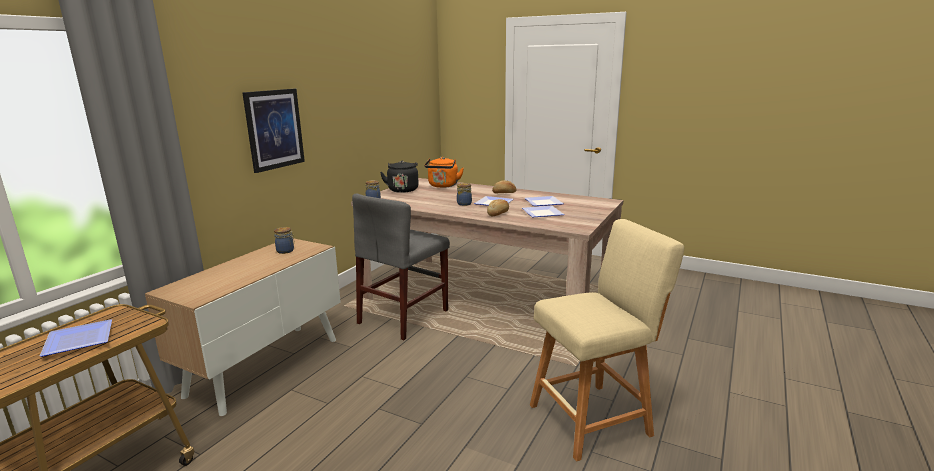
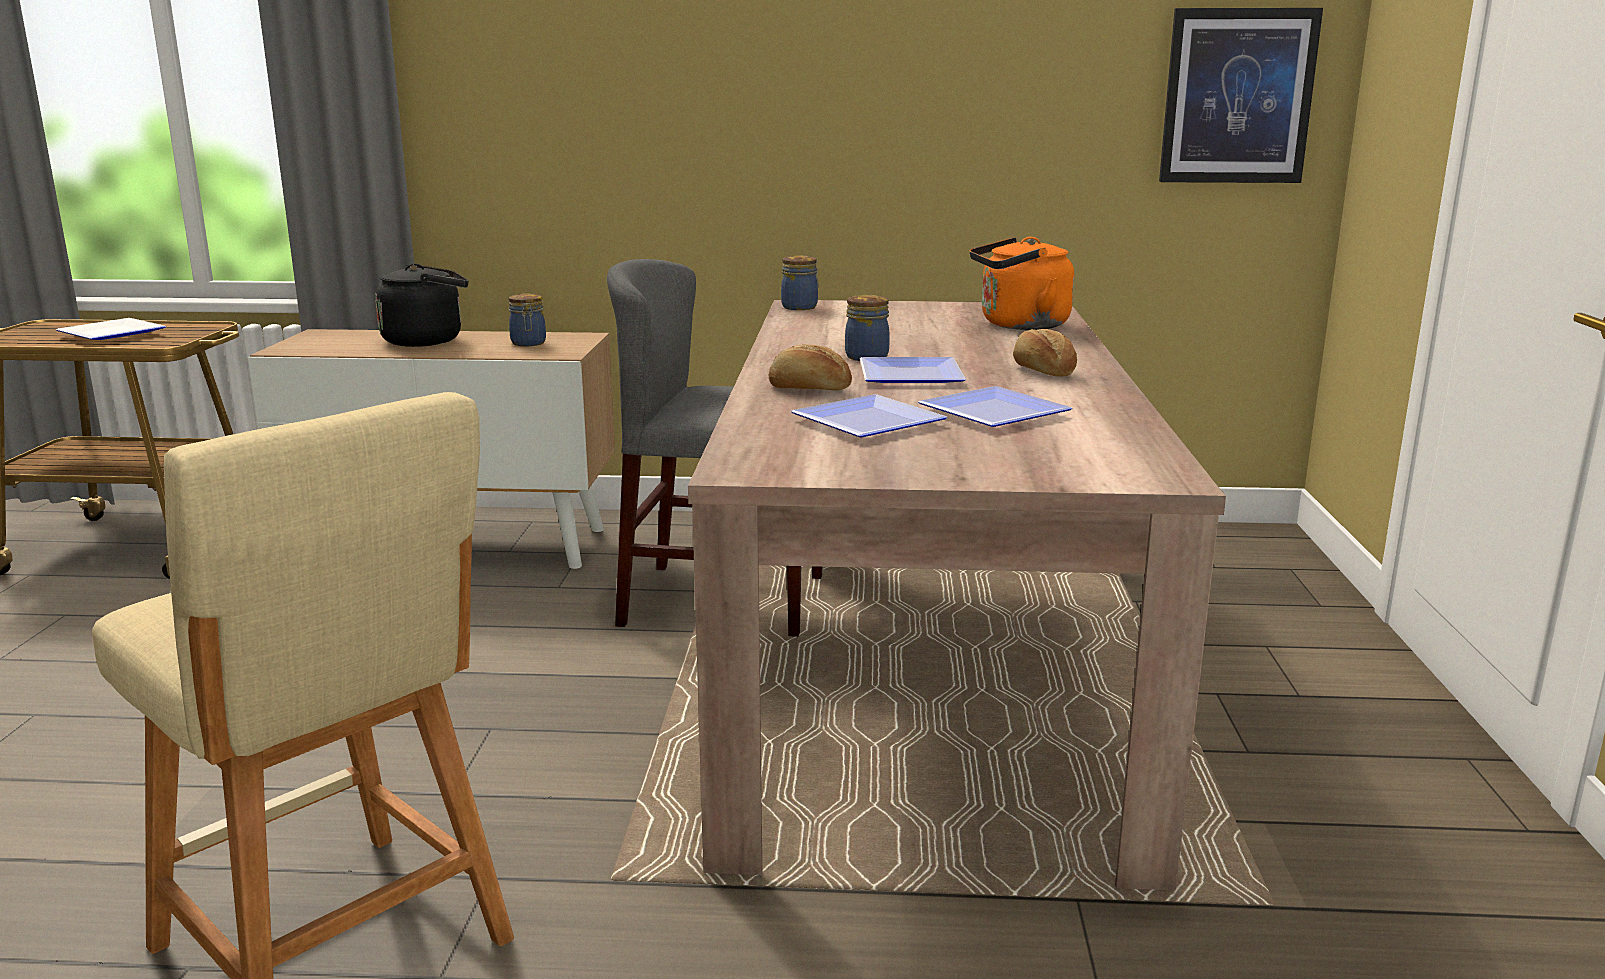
camera: 65 degrees right, 0 degrees up
(274, 129) = (652, 104): picture -> picture (1237, 97)
(403, 189) = (927, 309): black kettle -> black kettle (427, 341)

